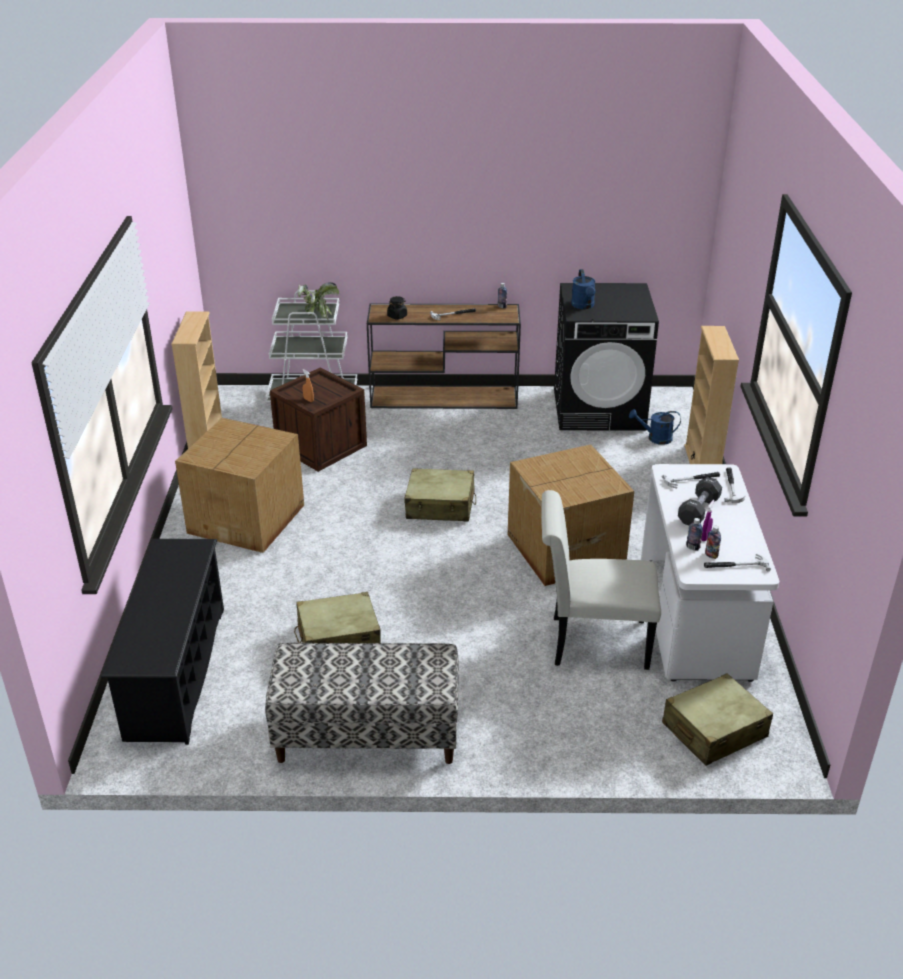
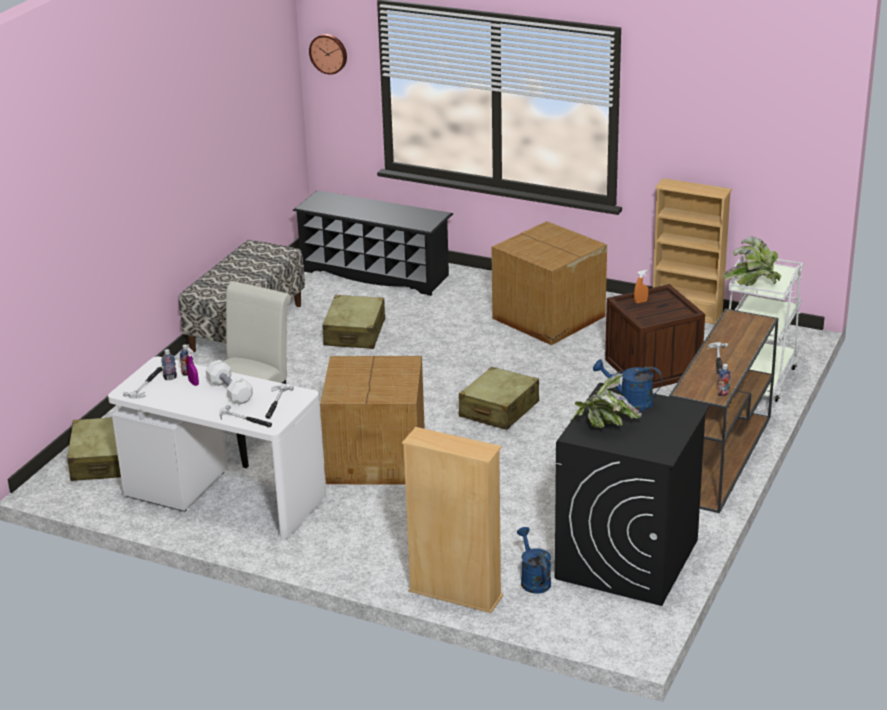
camera: 115 degrees right, 5 degrees down
(27, 495) = (329, 53): none -> wall clock
(397, 316) = (733, 327): black jar -> none
(624, 309) = (603, 427): none -> potted plant
(655, 438) = (533, 579): blue watering can -> blue watering can turned 45 degrees counterclockwise
(698, 511) = (230, 391): black dumbbell -> white dumbbell

